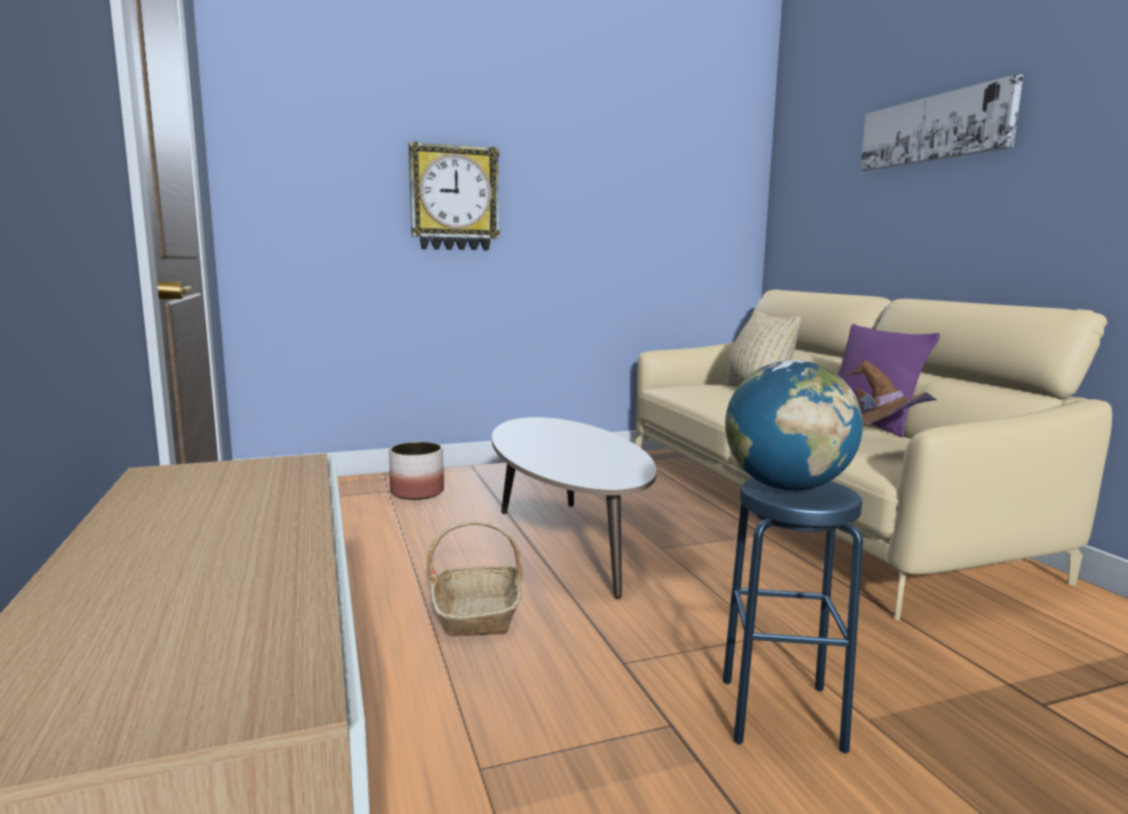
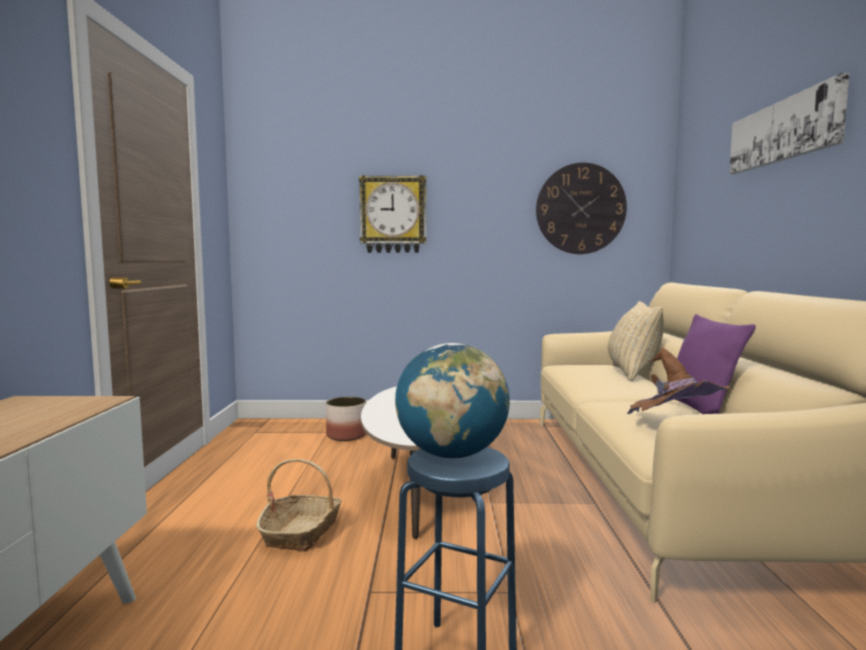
camera: 20 degrees right, 5 degrees down
(675, 201) = (580, 209): none -> wall clock

